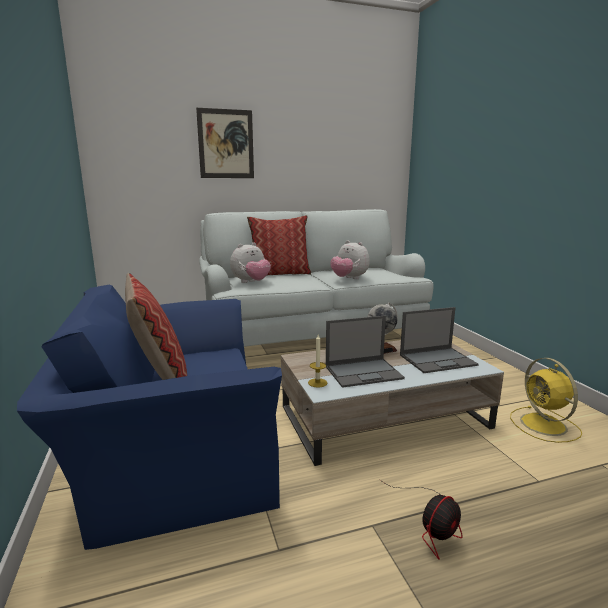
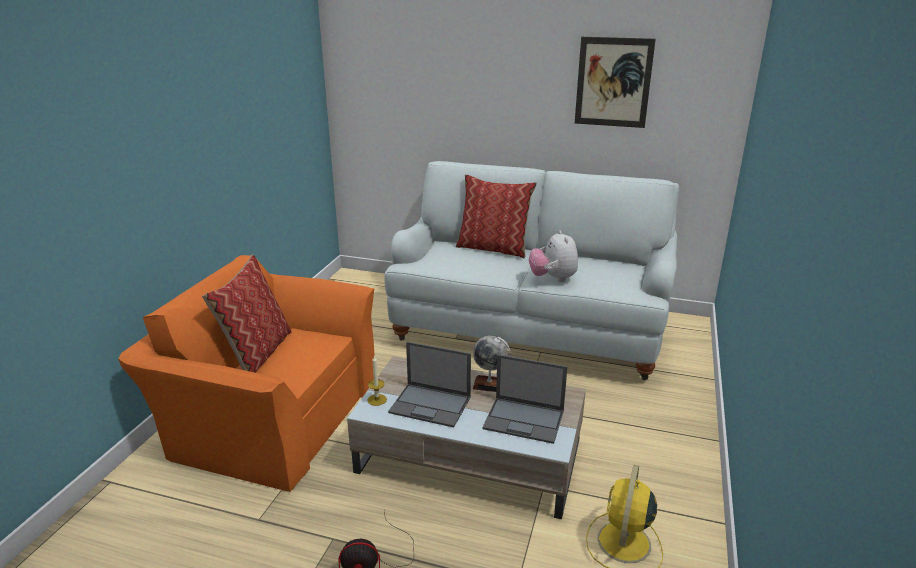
camera: 35 degrees right, 10 degrees up
(172, 456) = (270, 416): blue armchair -> orange armchair
(226, 144) = (473, 74): picture -> picture (613, 82)
(251, 282) = (441, 257): plush toy -> none

